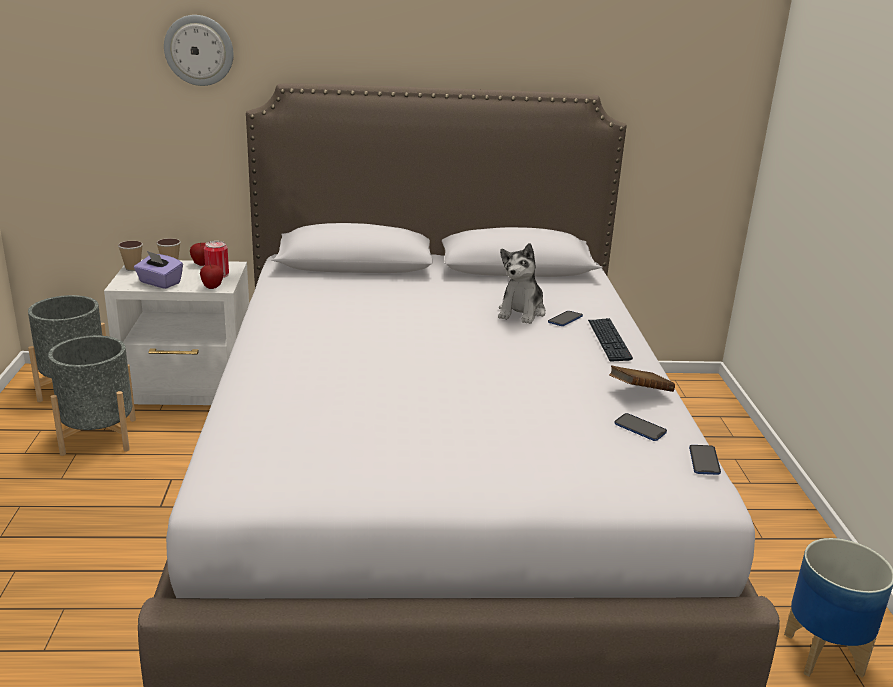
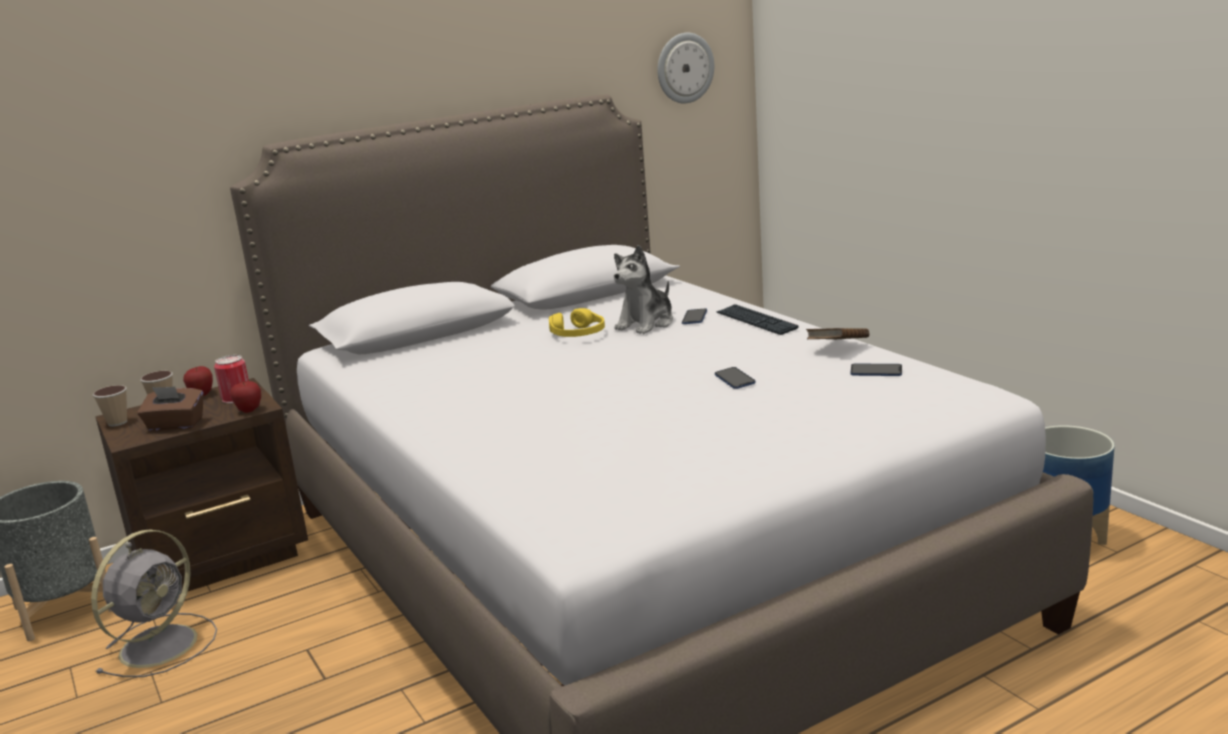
camera: 25 degrees left, 5 degrees down
(99, 436) = (161, 644): grey planter -> grey fan
(159, 283) = (175, 425): purple tissue box -> brown tissue box
(190, 388) = (224, 558): white nightstand -> brown nightstand
(199, 50) = (149, 124): wall clock -> wall clock (684, 68)
(460, 304) = (578, 334): none -> yellow headphones
(521, 312) = (646, 324): plush toy -> plush toy turned 45 degrees clockwise
(704, 461) = (956, 376): phone -> phone (734, 379)

